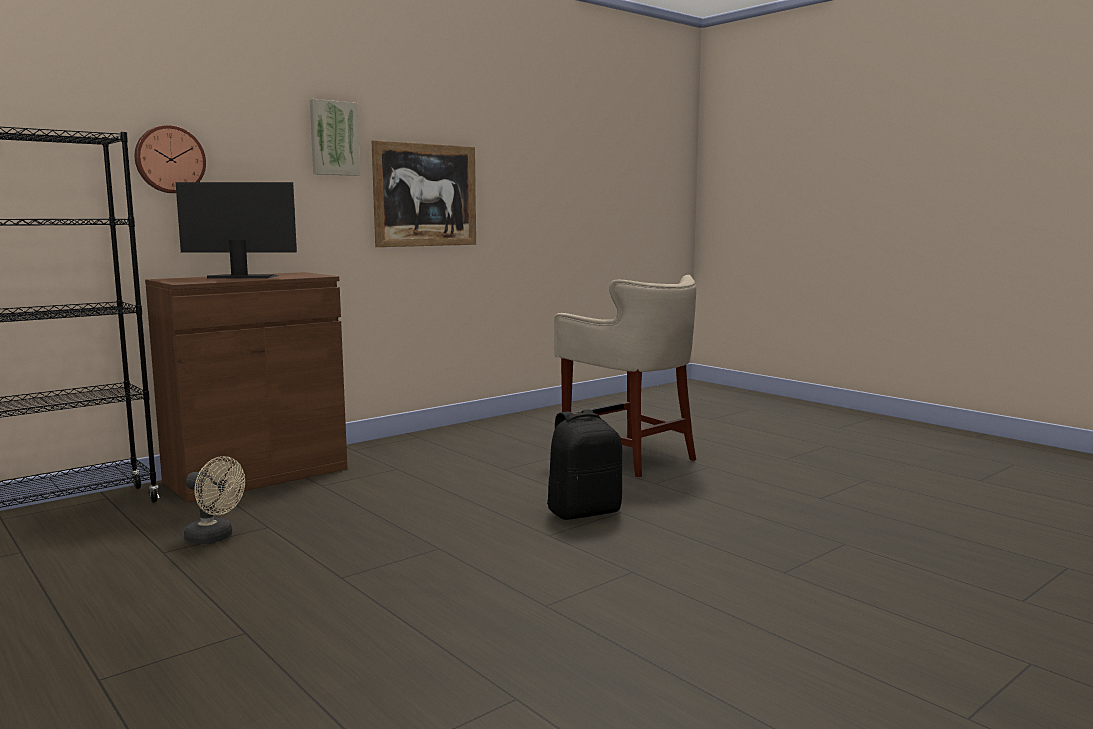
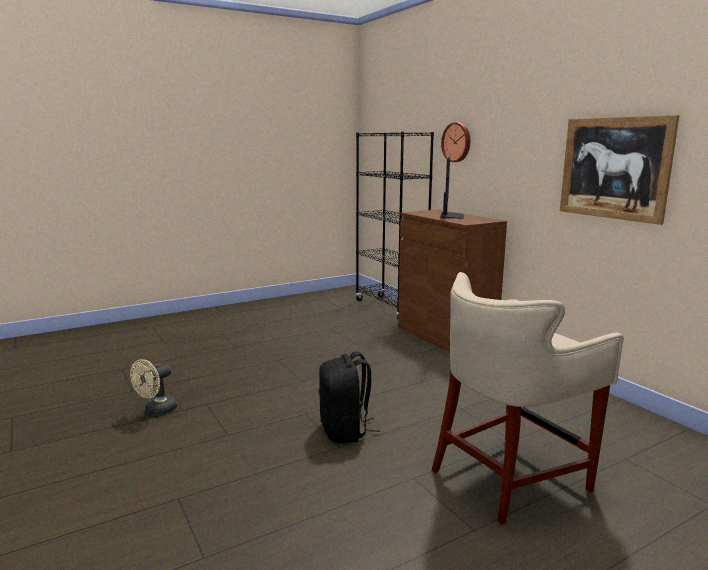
camera: 100 degrees right, 5 degrees up
(214, 538) = (343, 335): beige fan -> beige fan (156, 411)
(334, 138) = (542, 120): picture -> none

